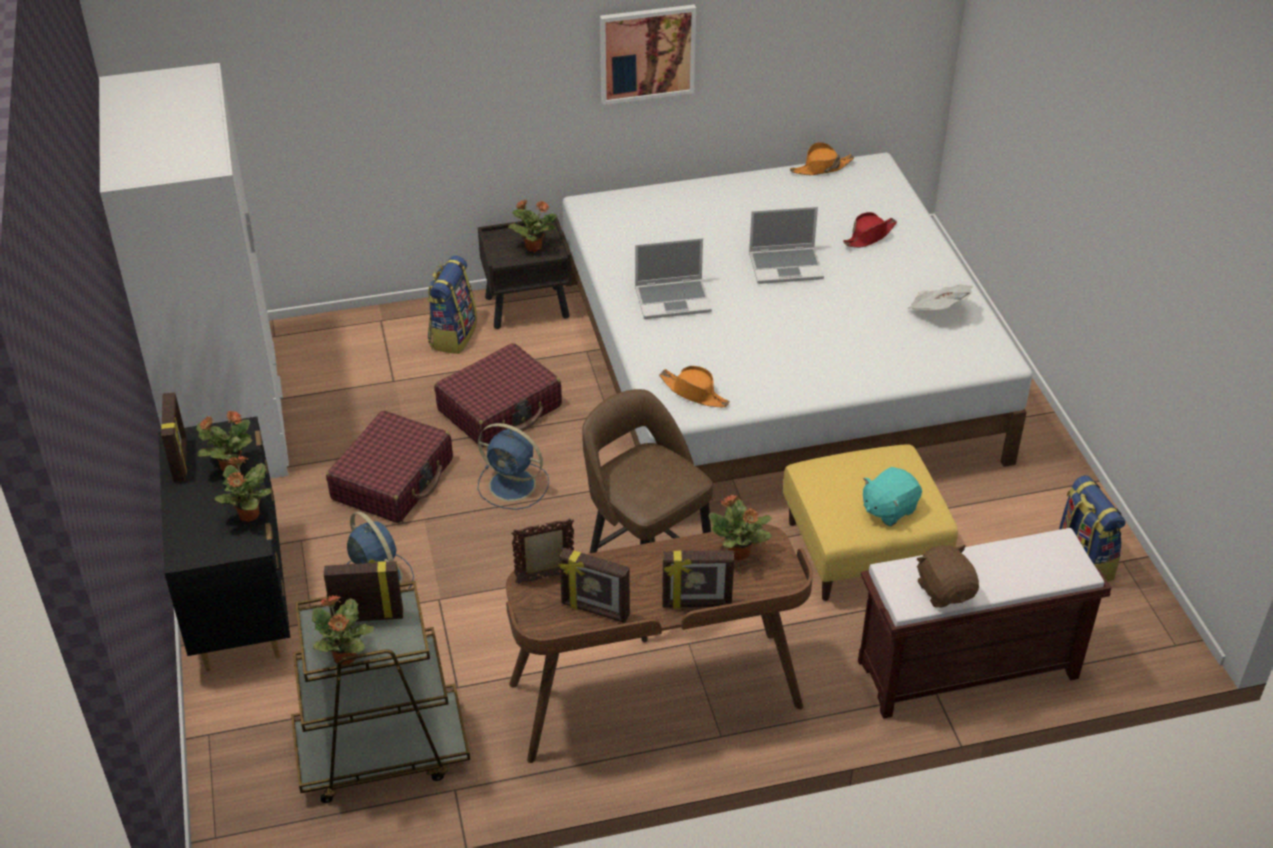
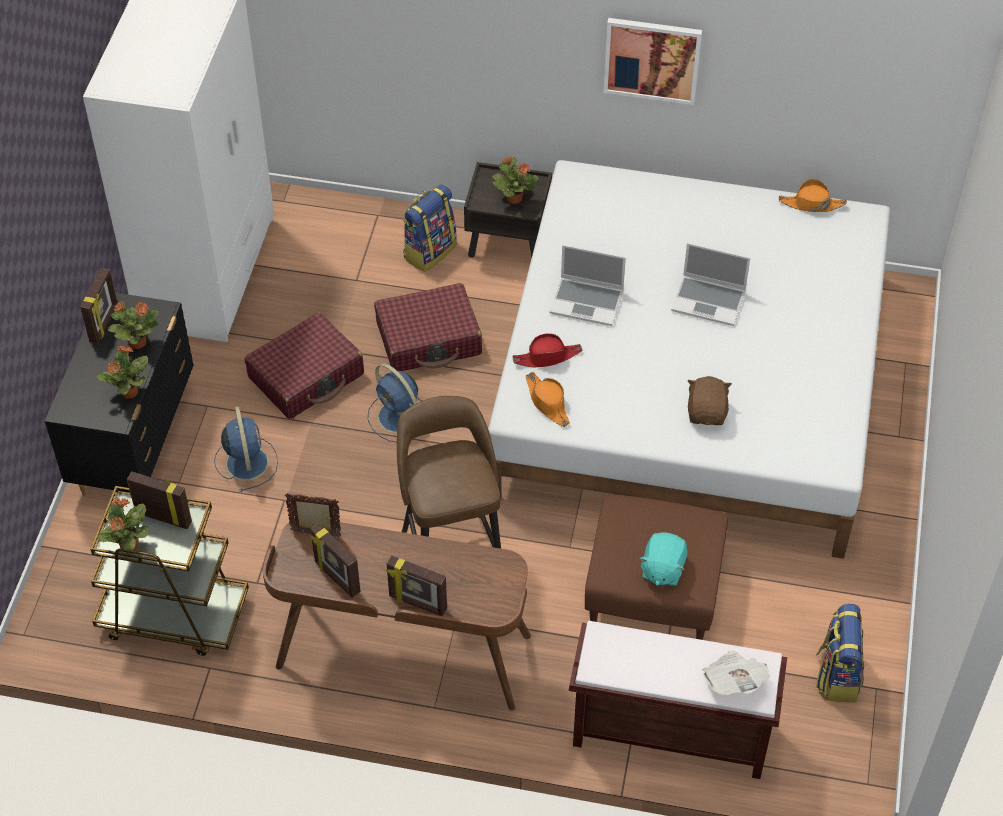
camera: 25 degrees right, 10 degrees up
(739, 553) = (479, 572): potted plant -> none
(863, 549) = (653, 588): yellow ottoman -> brown ottoman
(869, 236) = (806, 294): red hat -> red hat (547, 357)
(888, 509) = (662, 569): turquoise plush toy -> turquoise plush toy turned 60 degrees counterclockwise
(937, 310) = (816, 395): newspaper -> newspaper (734, 681)
(945, 591) = (633, 669): brown plush toy -> brown plush toy (707, 412)

